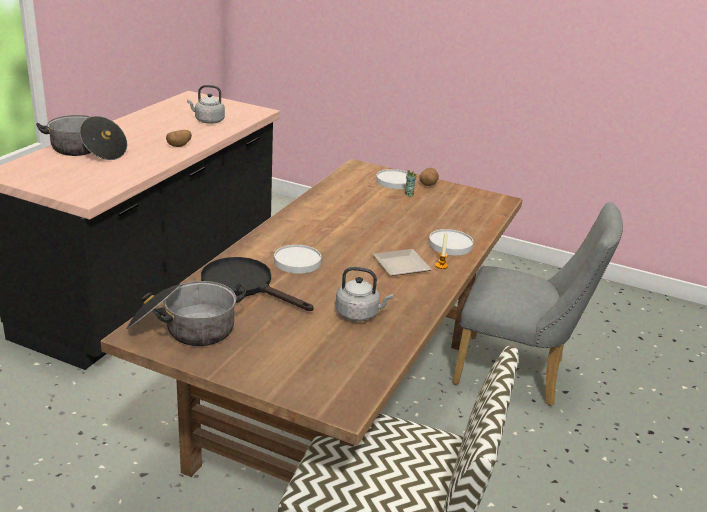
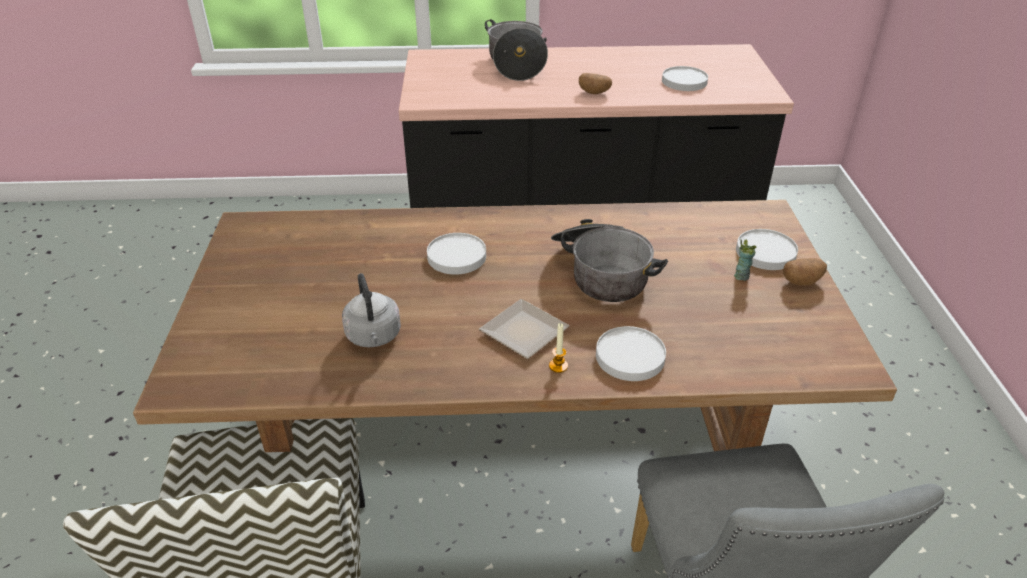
camera: 65 degrees right, 10 degrees up
(184, 329) = (267, 243): cooking pot -> cooking pot (601, 273)
(208, 121) = (684, 81): grey kettle -> white plate
(245, 285) = (376, 244): black frying pan -> none

